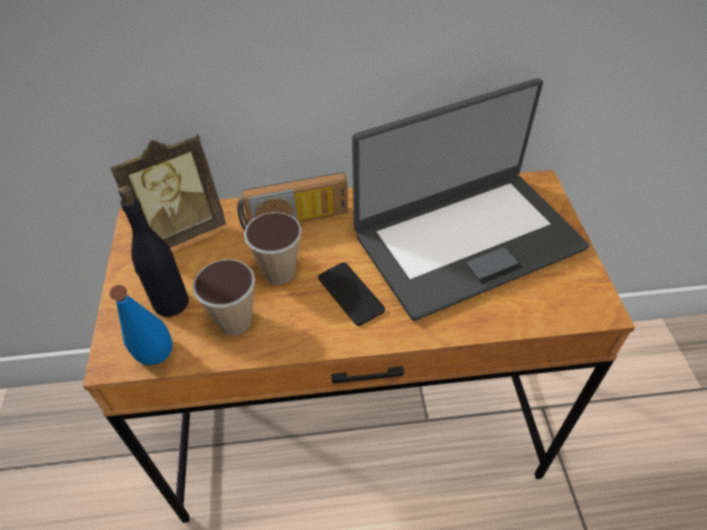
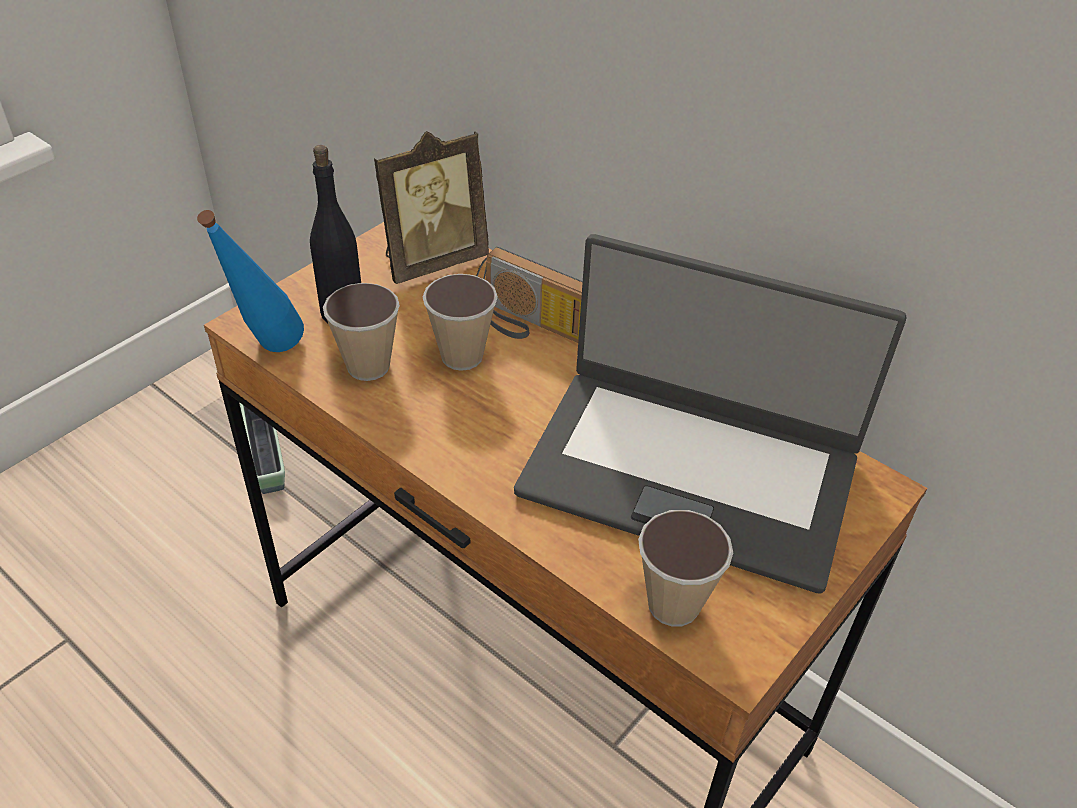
camera: 45 degrees right, 5 degrees down
(69, 449) = (265, 454): none -> planter
(182, 231) = (432, 261): picture frame -> picture frame turned 45 degrees counterclockwise
(350, 294) = (495, 425): phone -> none
(547, 308) = (673, 604): none -> cup

